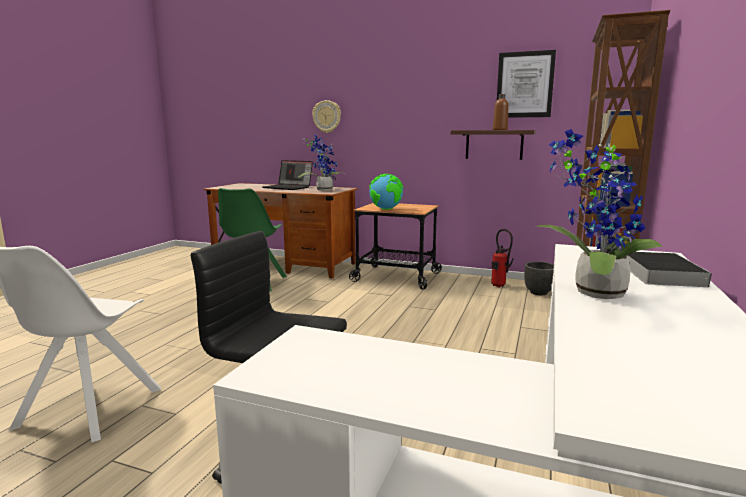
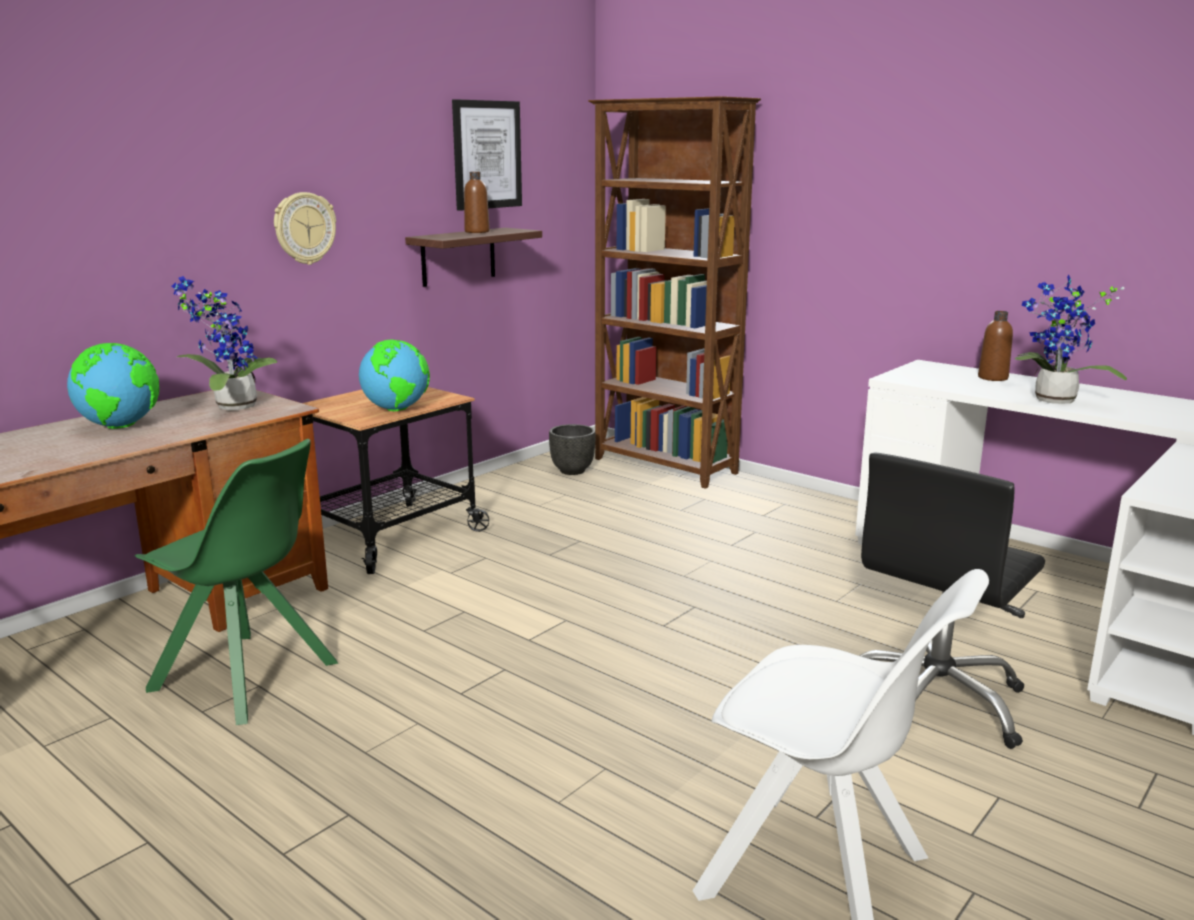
camera: 70 degrees left, 5 degrees up
(288, 187) = (121, 427): laptop -> globe
(327, 116) = (139, 226): wall clock -> wall clock (304, 228)
(499, 286) = (524, 484): fire extinguisher -> none
(659, 273) = (992, 378): book -> brown bottle

